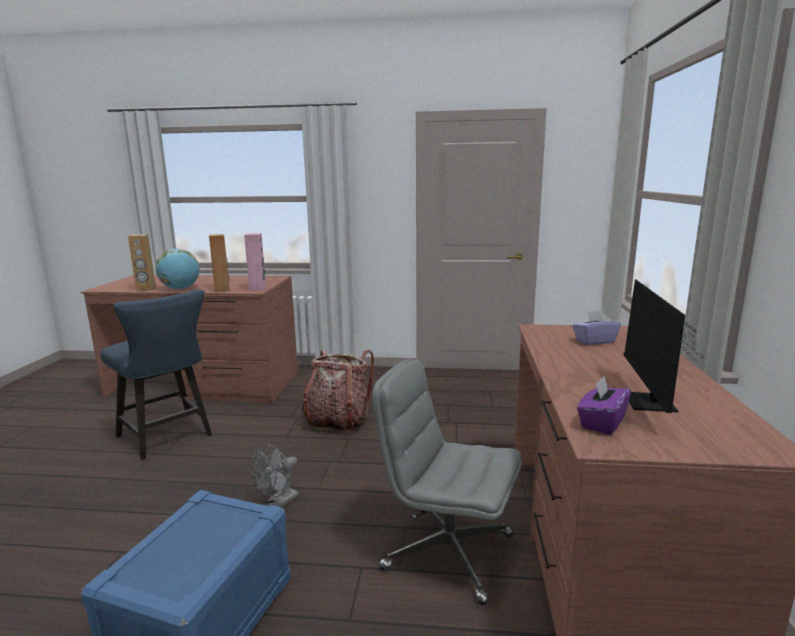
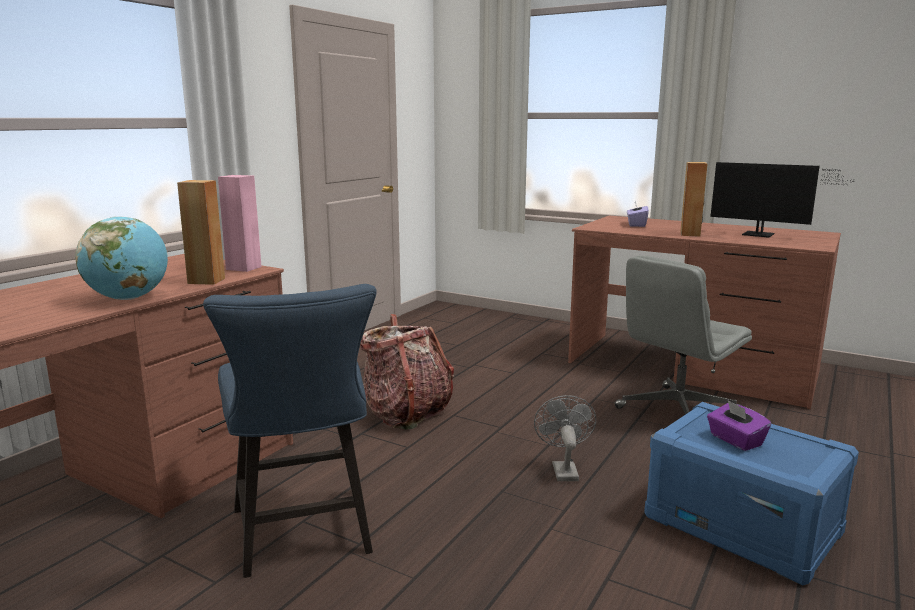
camera: 65 degrees left, 0 degrees up
(146, 289) = (61, 316): brown speaker -> brown speaker (690, 234)
(168, 437) = (304, 537): blue chair -> blue chair turned 90 degrees clockwise
(278, 503) = (563, 469): grey fan -> grey fan turned 150 degrees counterclockwise
(601, 423) = (788, 243): purple tissue box -> purple tissue box (735, 440)

